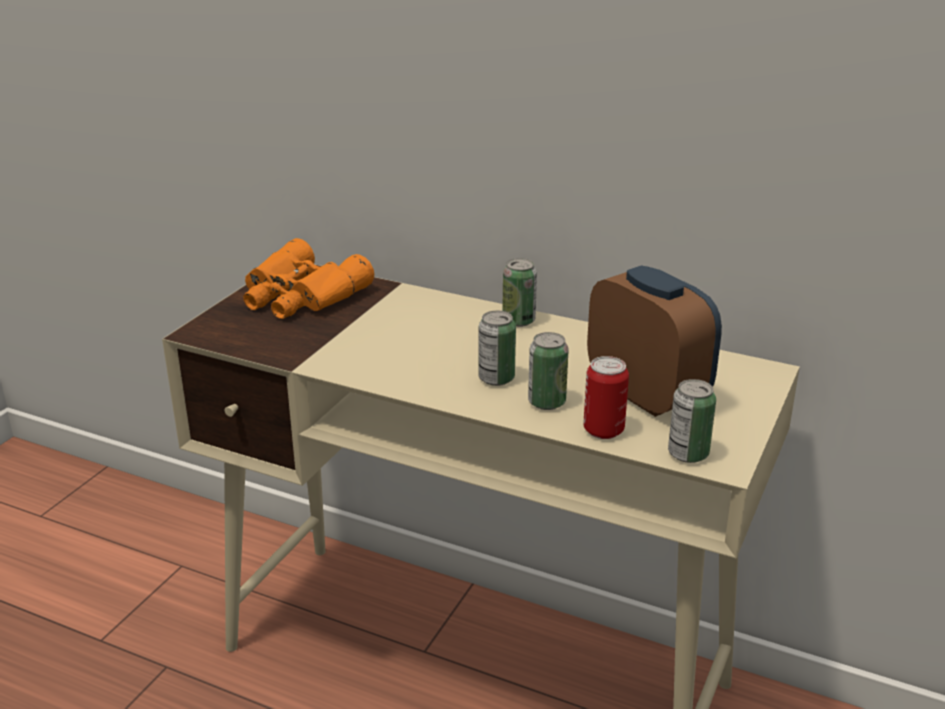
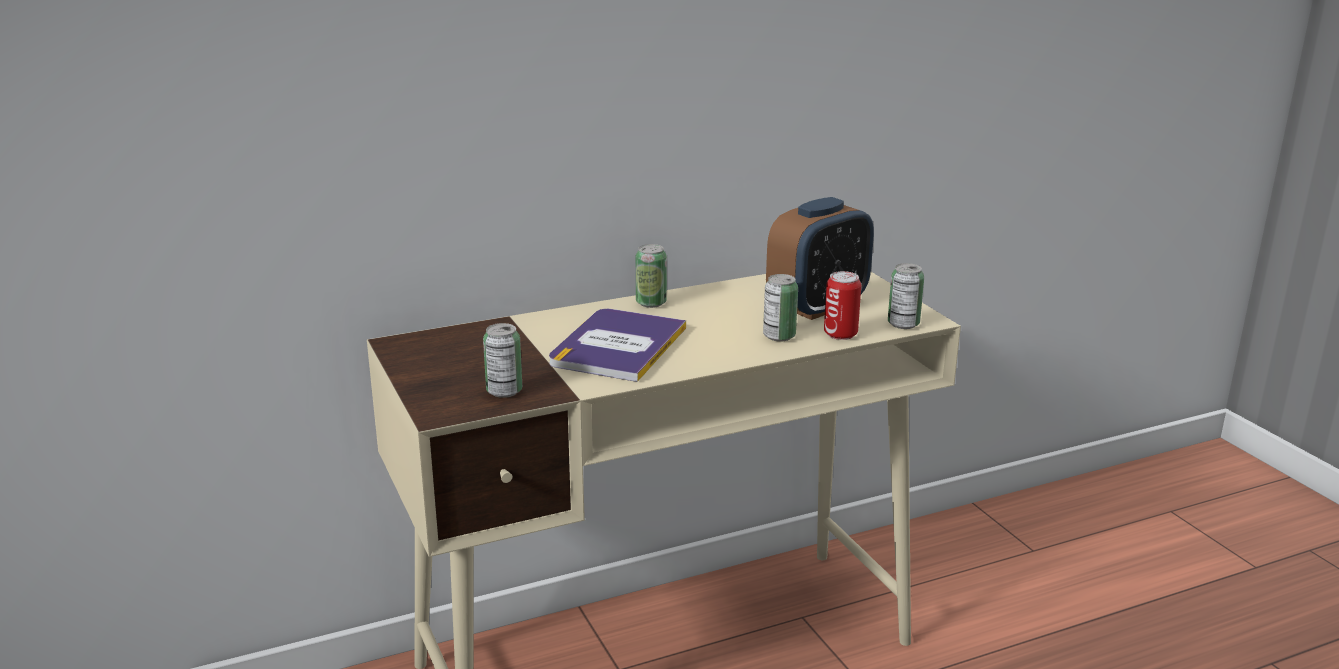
camera: 50 degrees left, 5 degrees down
(300, 296) = (455, 356): orange binoculars -> none
(410, 344) = (618, 346): none -> book
(496, 378) = (721, 338): can -> can (504, 391)
(647, 394) = (817, 307): alarm clock -> alarm clock turned 135 degrees clockwise

